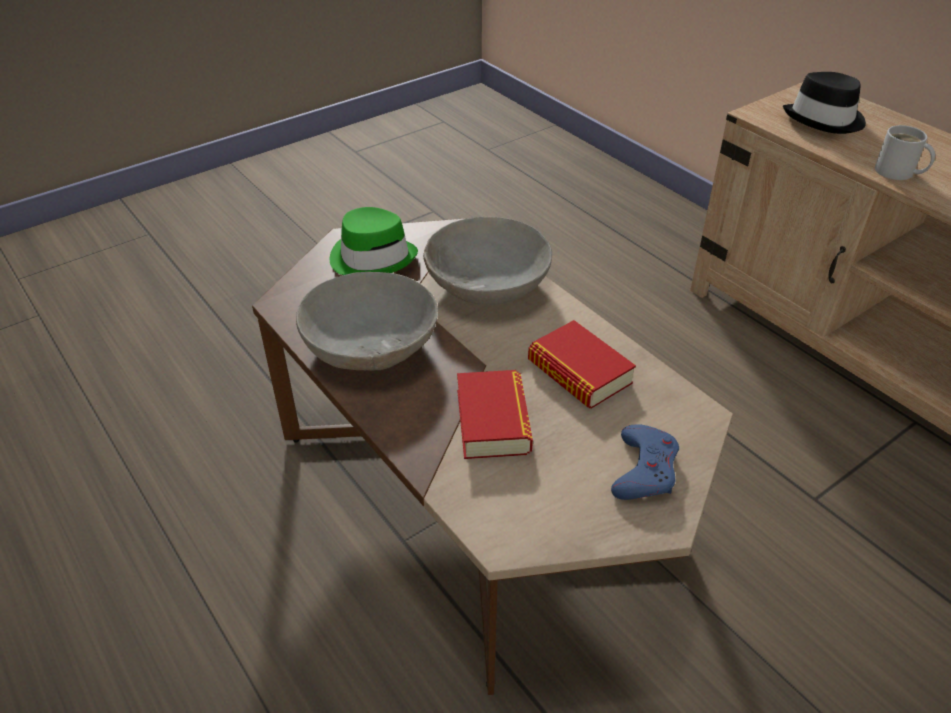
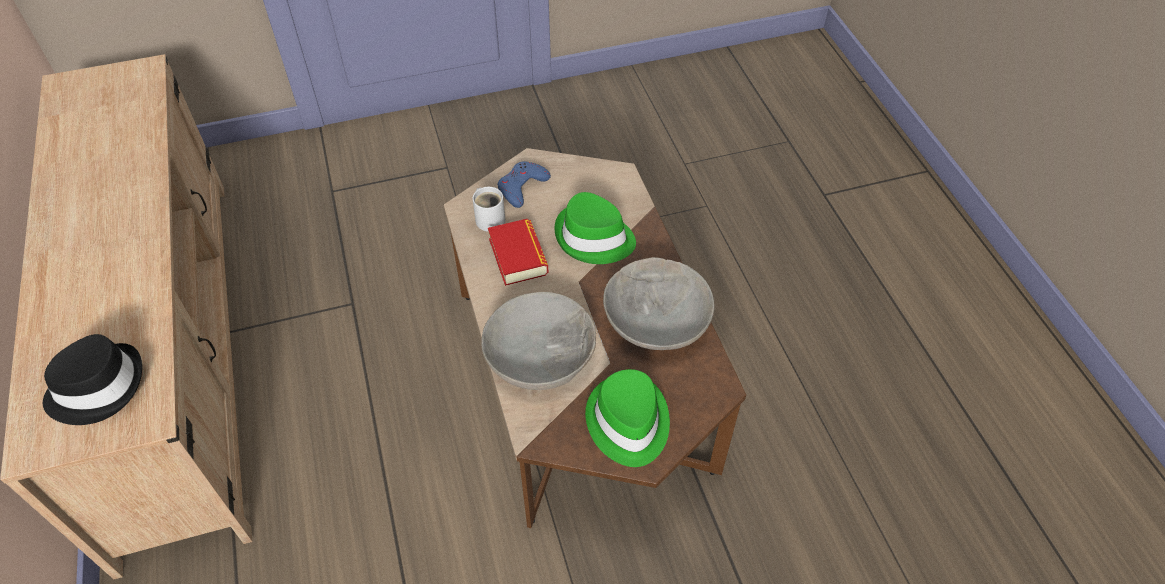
camera: 160 degrees left, 10 degrees up
(493, 421) = (594, 238): book -> green hat
(897, 173) = (141, 288): white mug -> white mug (490, 218)

